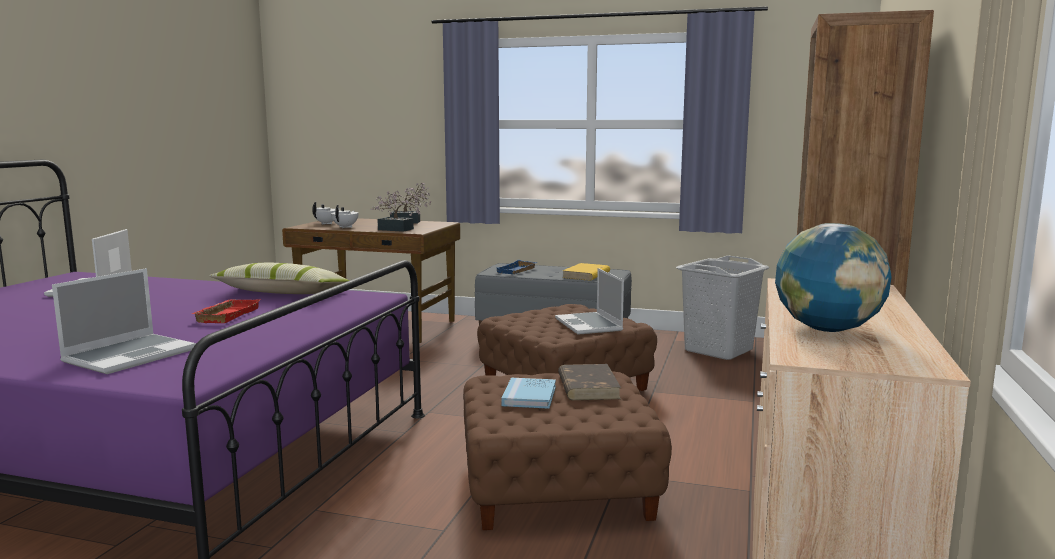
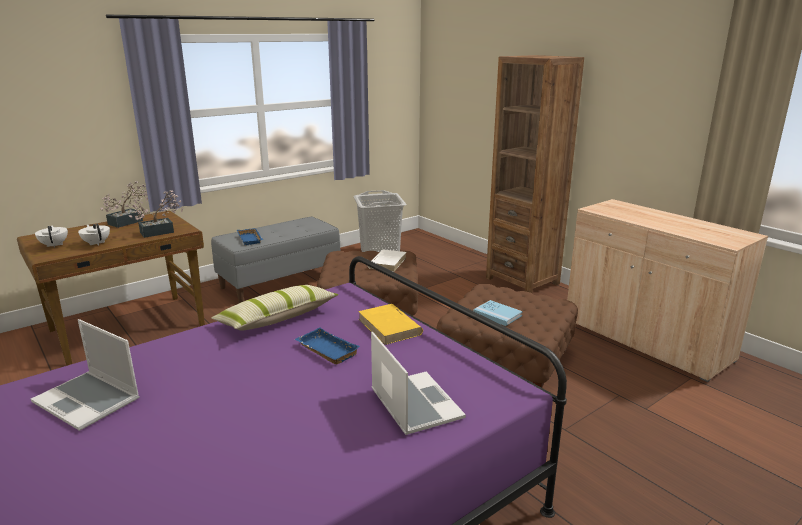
camera: 55 degrees left, 10 degrees up
(226, 315) = (325, 350): red tray -> blue tray
(586, 275) = (303, 228): yellow book -> yellow book (390, 327)
(588, 386) = (497, 297): brown book -> none
(590, 325) = (387, 262): laptop -> white book
(827, 329) = (688, 229): globe -> none

